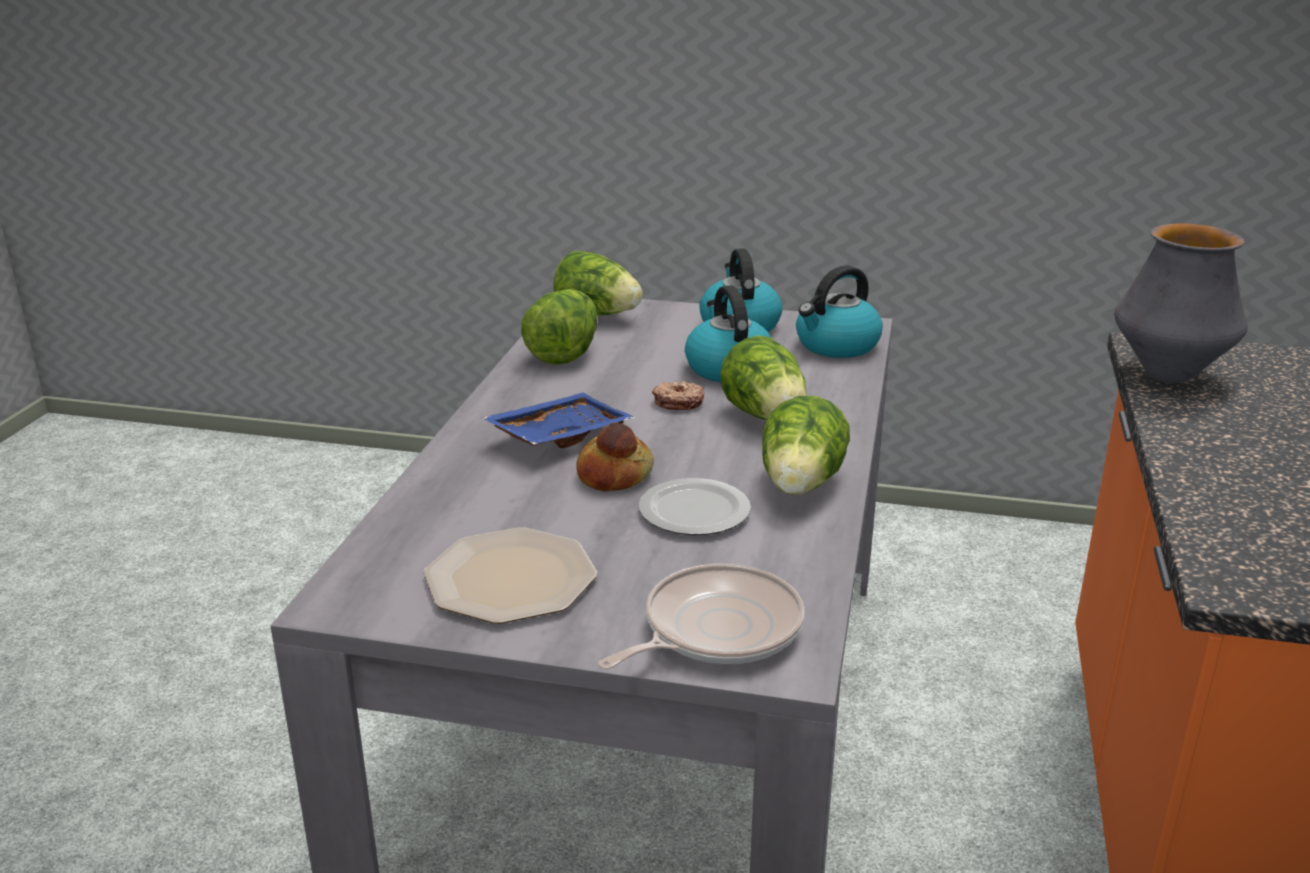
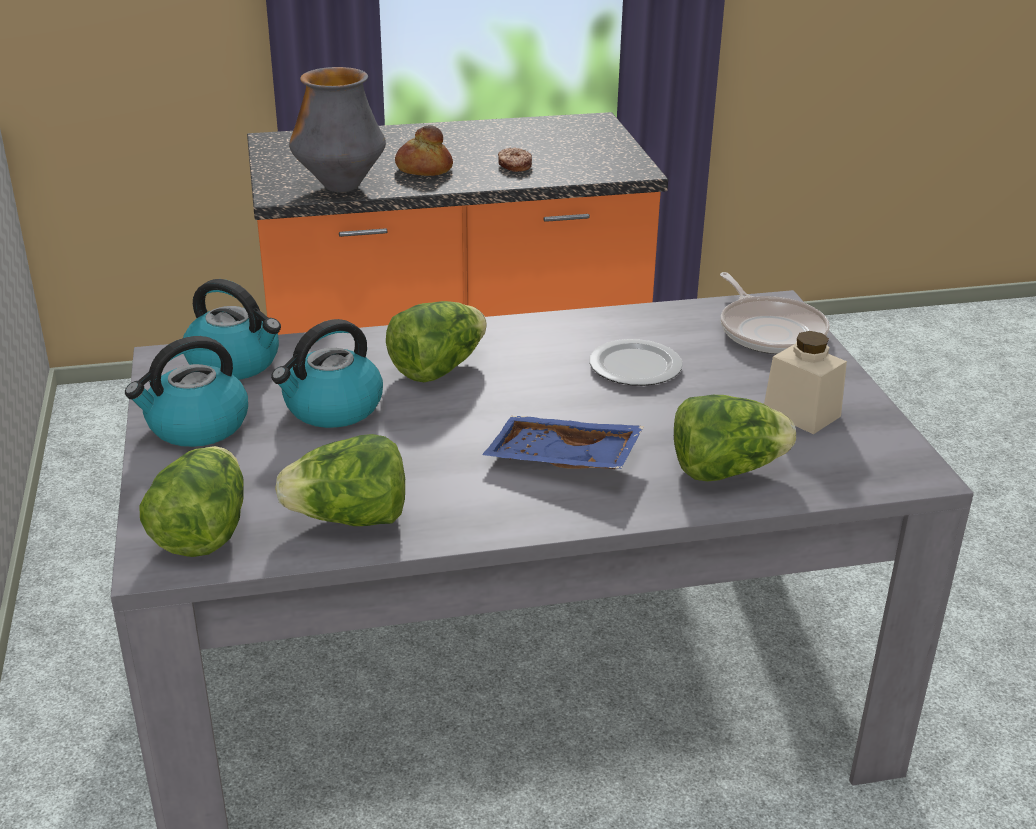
camera: 115 degrees left, 5 degrees up
(511, 577) = (801, 413): plate -> beige jar
(615, 475) = (611, 412): bread -> bread (423, 169)
(678, 402) = (437, 416): donut -> donut (514, 166)
(715, 630) = (769, 331): frying pan -> frying pan turned 135 degrees counterclockwise
(801, 486) = (555, 334): lettuce -> lettuce (726, 470)

